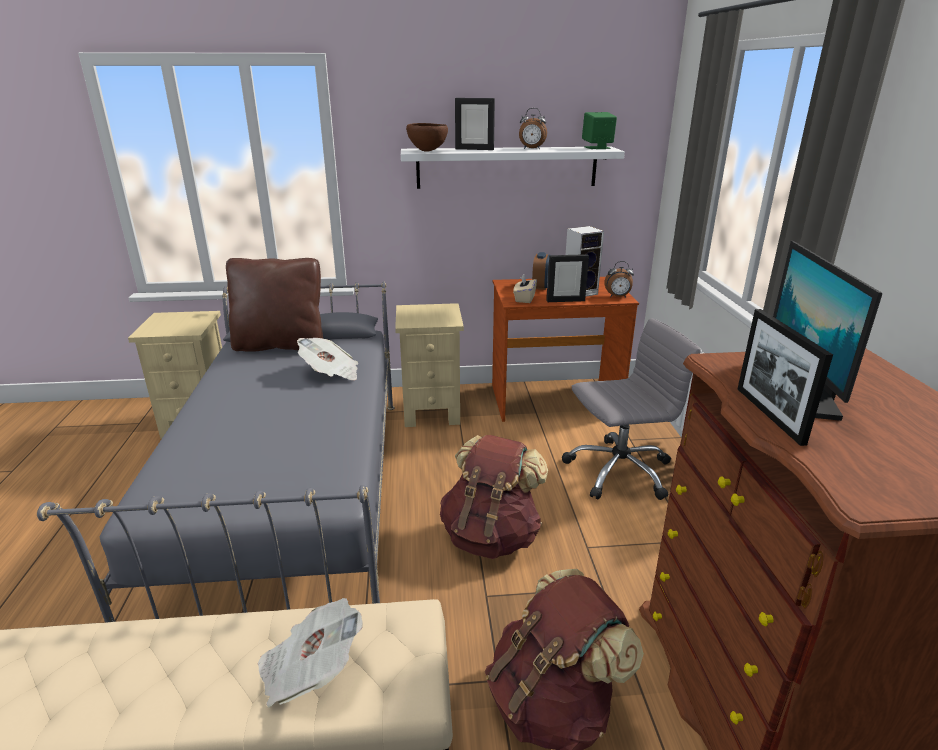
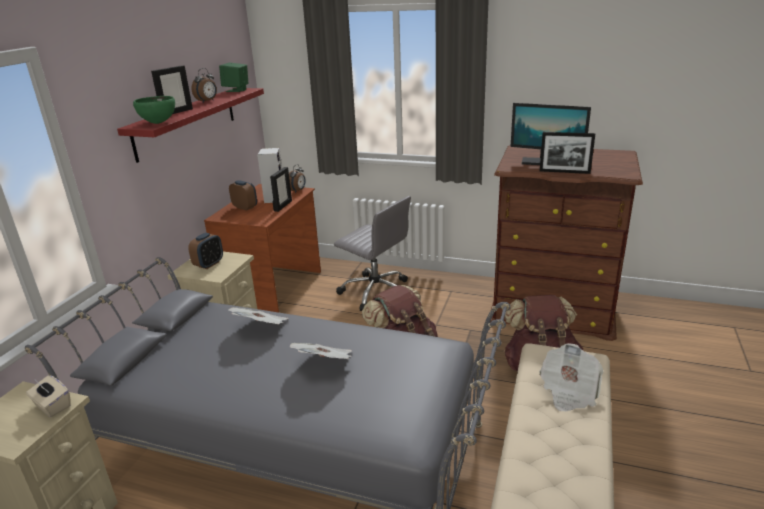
camera: 65 degrees left, 0 degrees up
(272, 422) = (325, 364): none -> newspaper
(280, 345) = (165, 351): brown pillow -> none
(427, 151) = (158, 123): brown bowl -> green bowl
(427, 314) = (209, 264): none -> alarm clock
(507, 167) = (186, 122): white shelf -> red shelf
(524, 299) = (261, 217): beige tissue box -> beige tissue box (52, 406)
(619, 470) = (376, 292): grey office chair -> grey office chair turned 120 degrees clockwise

